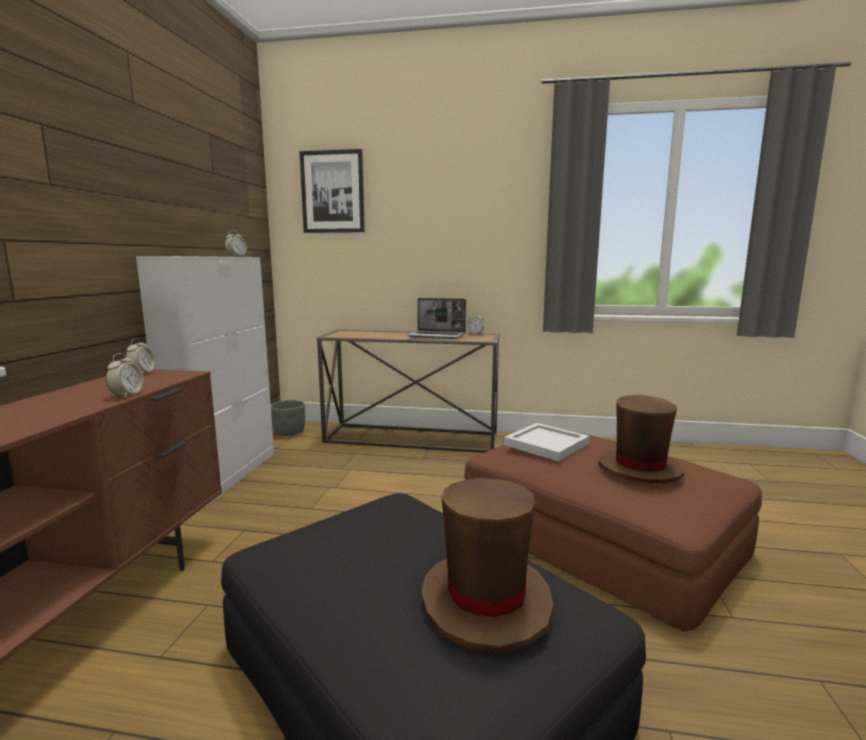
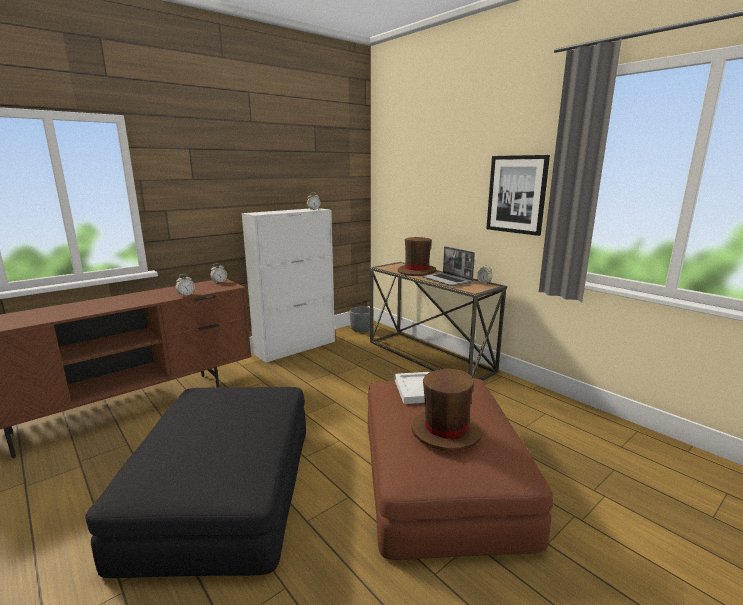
camera: 40 degrees right, 5 degrees up
(333, 192) = (405, 156): picture -> picture (516, 194)
(486, 601) = (210, 454): brown hat -> brown hat (416, 271)

